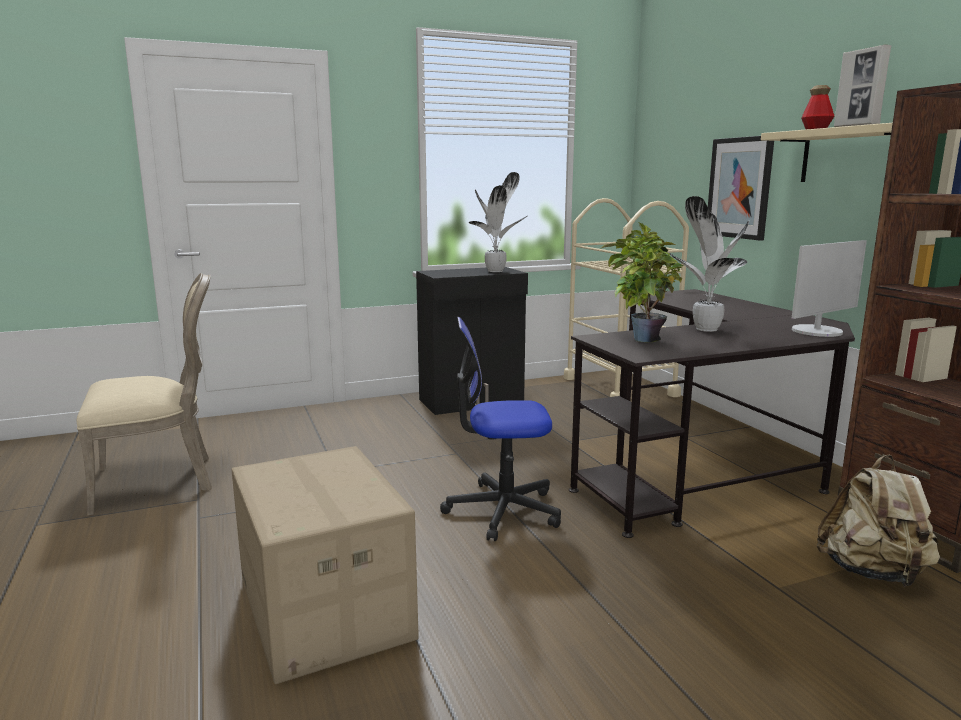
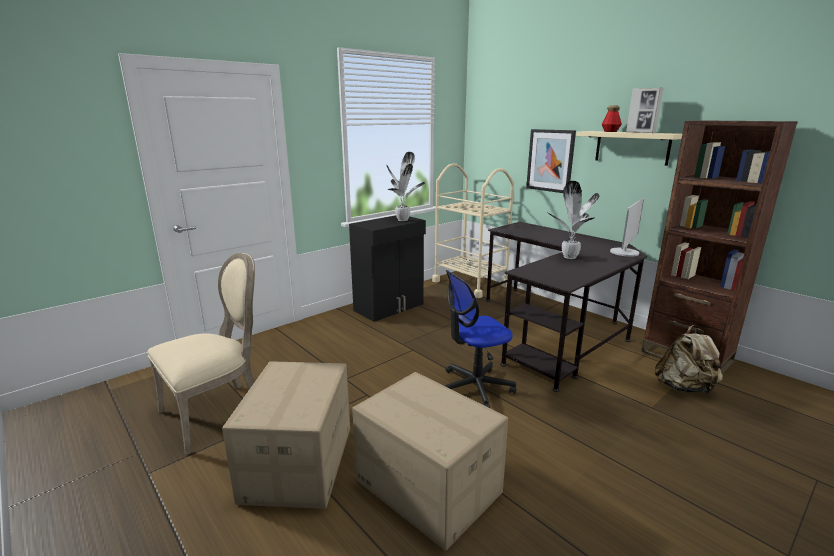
camera: 20 degrees left, 5 degrees up
(194, 548) = (297, 462): none -> cardboard box
(640, 339) = (546, 270): potted plant -> none

